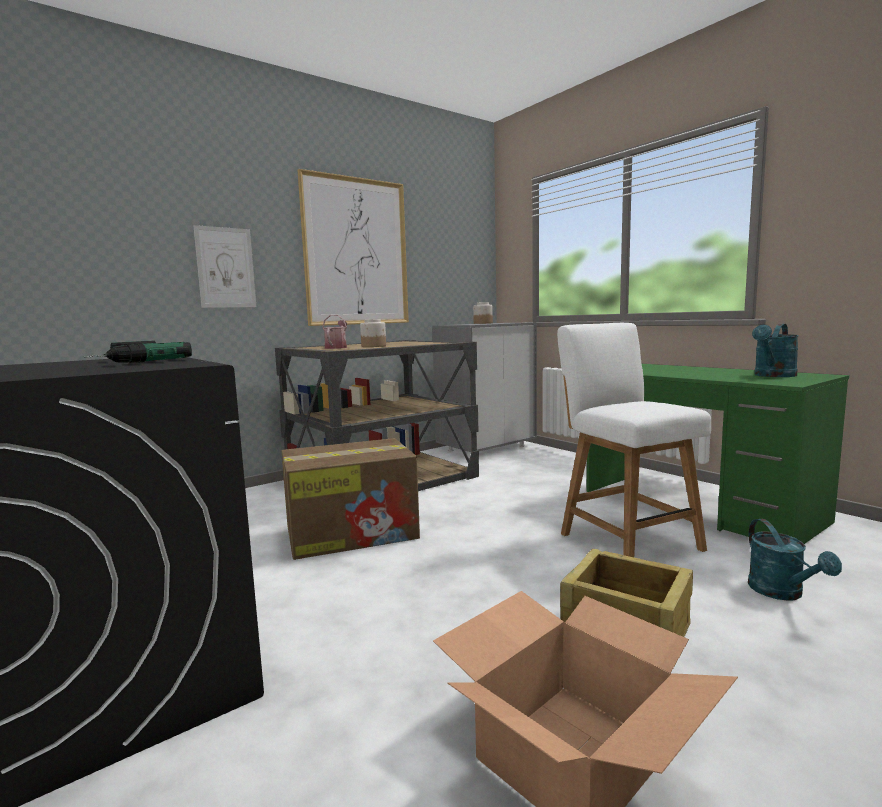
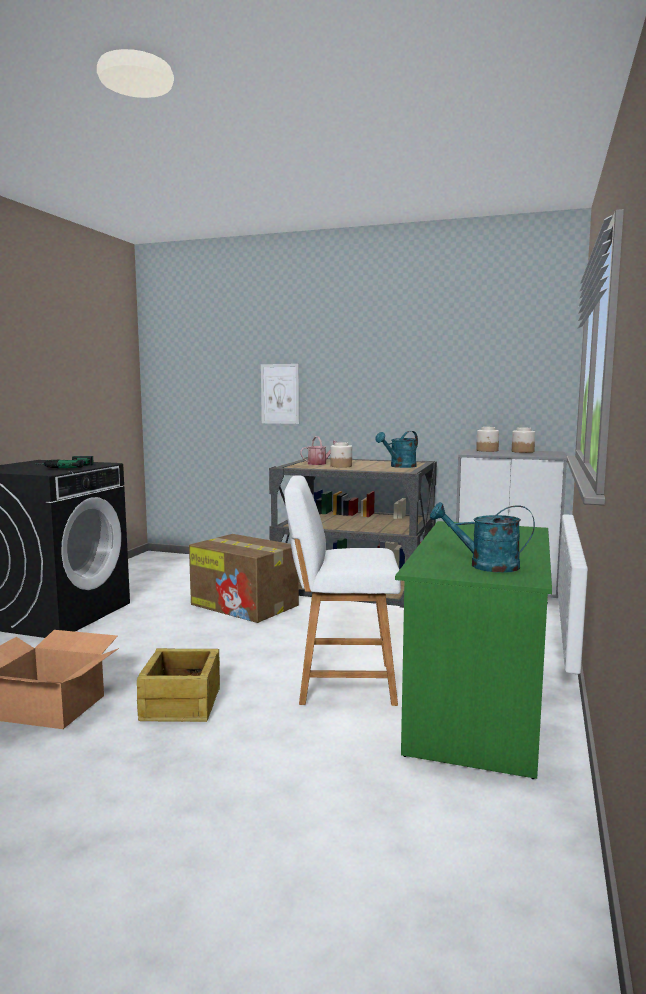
camera: 55 degrees right, 0 degrees up
(356, 252) = (390, 376): picture -> none
(459, 324) = (487, 450): none -> jar
(625, 539) = (340, 683): white chair -> white chair turned 120 degrees counterclockwise
(782, 593) = (297, 754): turquoise watering can -> turquoise watering can (399, 466)

